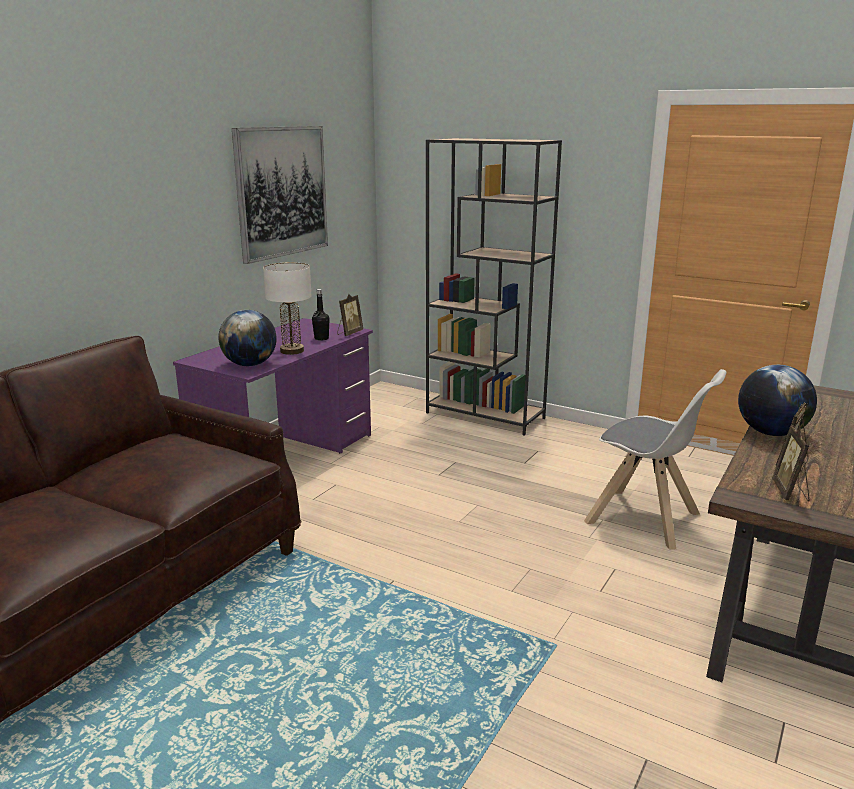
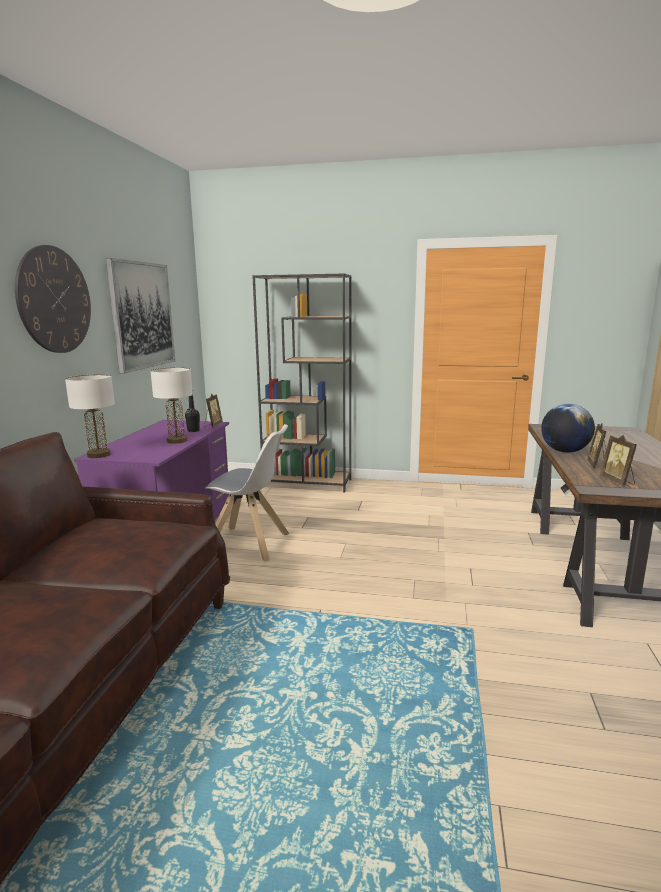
camera: 20 degrees left, 5 degrees down
(159, 184) = (54, 300): none -> wall clock
(199, 360) = (98, 455): none -> table lamp
(250, 364) = (149, 453): globe -> none
(646, 519) = (465, 533): chair -> chair (250, 544)

